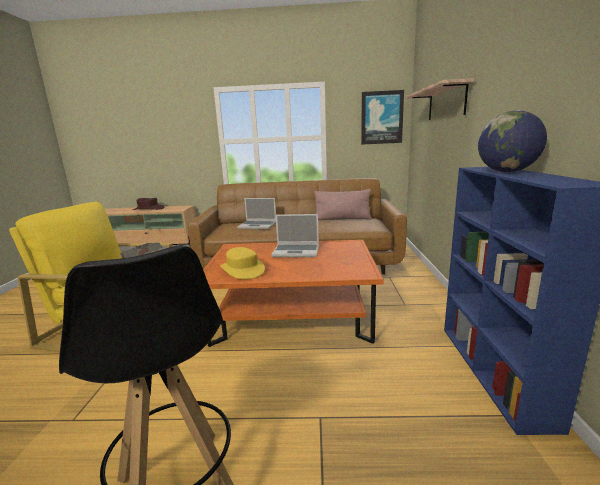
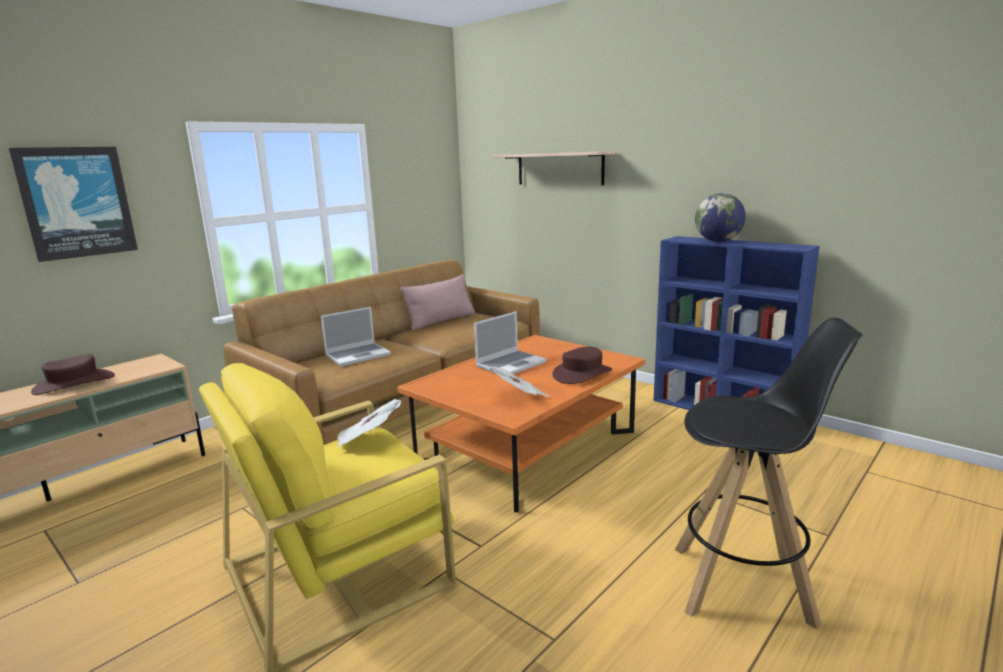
camera: 50 degrees left, 0 degrees up
(242, 269) = (518, 397): yellow hat -> newspaper
(311, 271) = (582, 373): none -> brown hat
(381, 117) = (432, 177): picture -> picture (77, 202)

